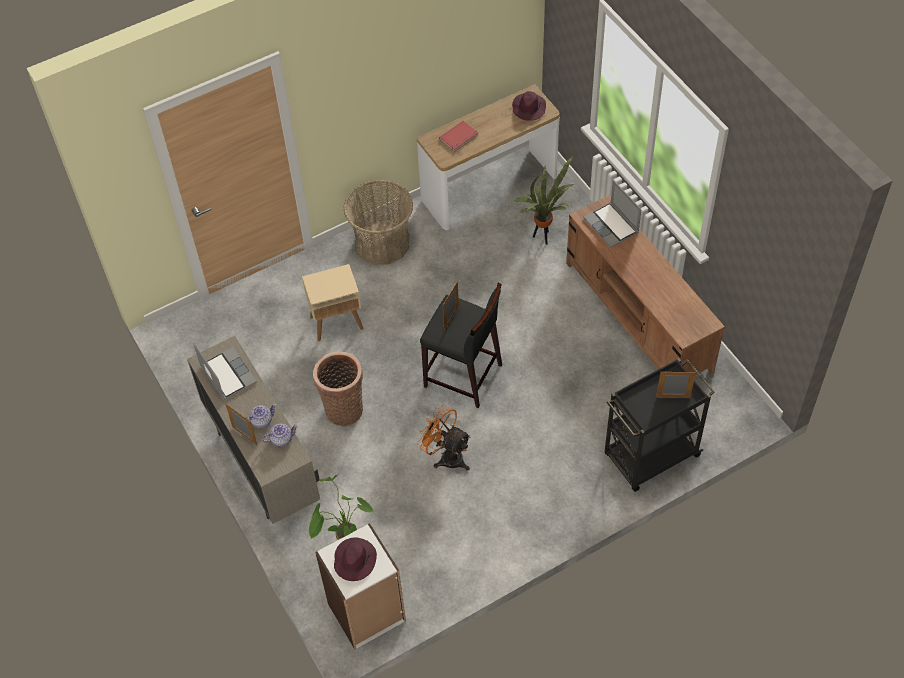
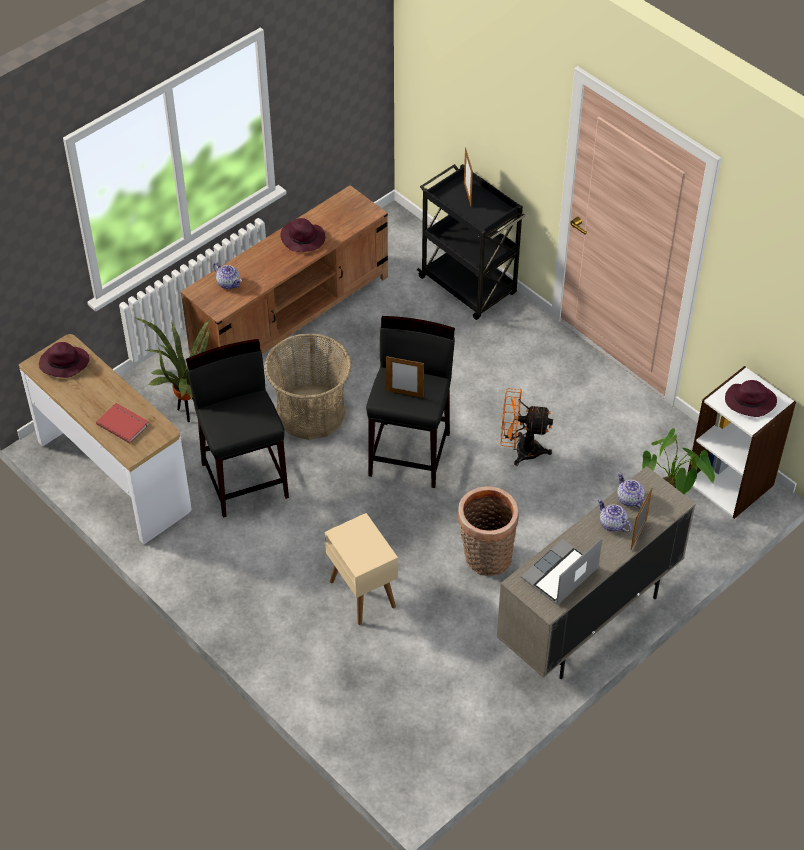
camera: 105 degrees left, 5 degrees down
(382, 243) = (223, 573): basket -> basket (310, 412)
(447, 456) = (520, 450): orange fan -> orange fan turned 75 degrees clockwise
(466, 265) = (245, 479): none -> black stool
(612, 226) = (229, 283): laptop -> teapot
(657, 282) = (303, 239): none -> purple hat

